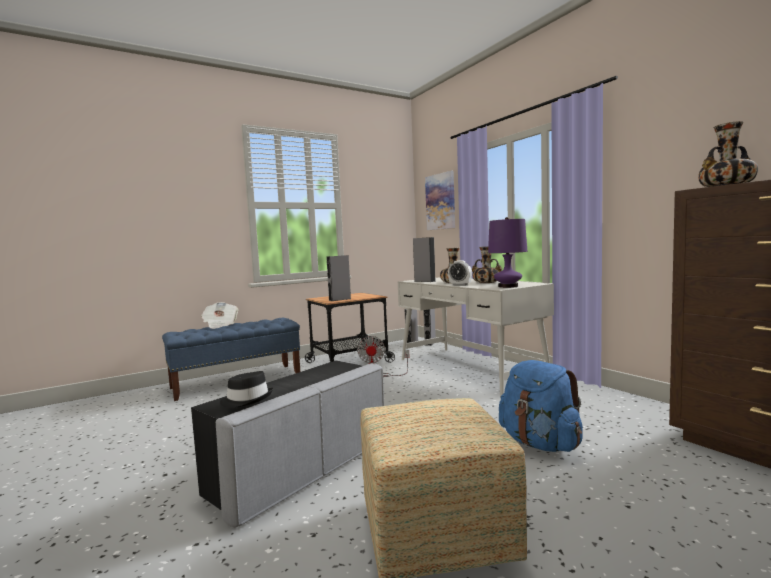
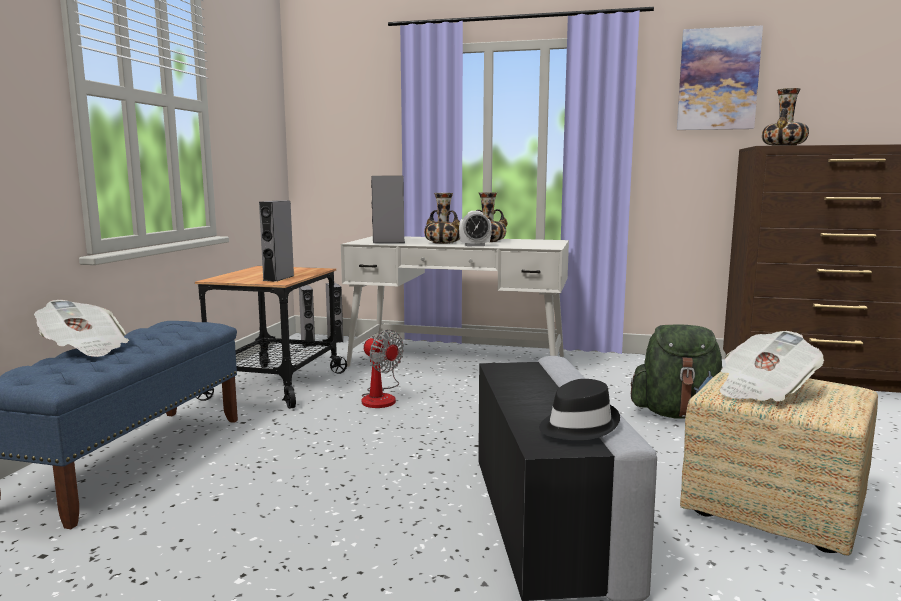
camera: 45 degrees left, 5 degrees up
(408, 416) = (763, 391): none -> newspaper
(440, 201) = (350, 119): picture -> picture (718, 79)
(508, 286) = (543, 245): purple table lamp -> none
(540, 444) = (678, 414): blue backpack -> green backpack

